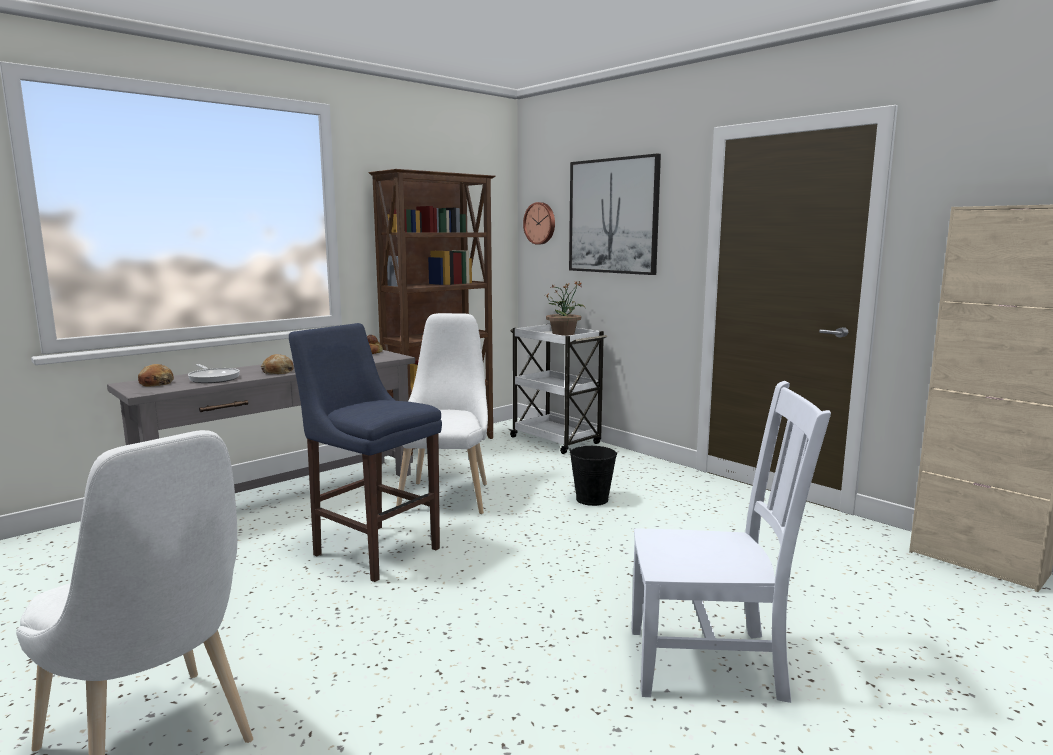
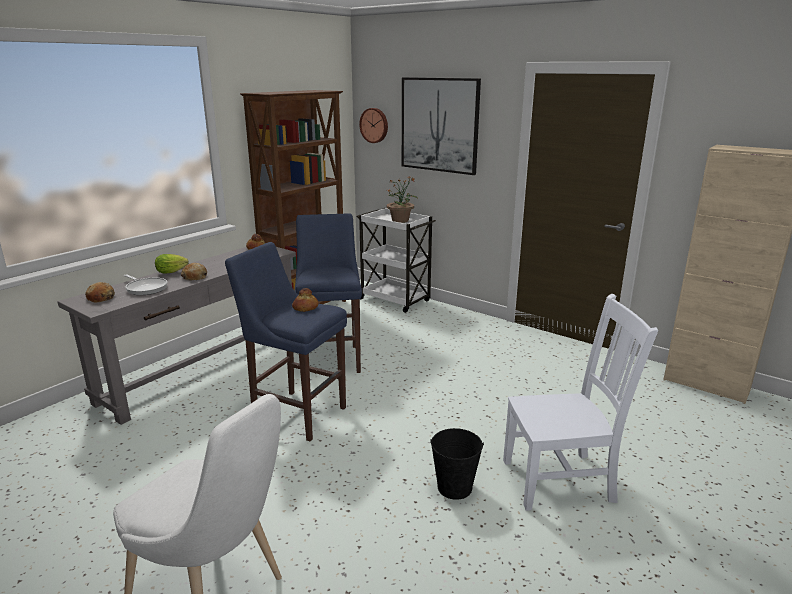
camera: 10 degrees left, 10 degrees up
(257, 367) = (173, 272): none -> lettuce
(388, 403) = (305, 308): none -> bread
(447, 495) = (331, 358): white chair -> blue stool
(592, 499) = (440, 353): black bucket -> black bucket (454, 487)

